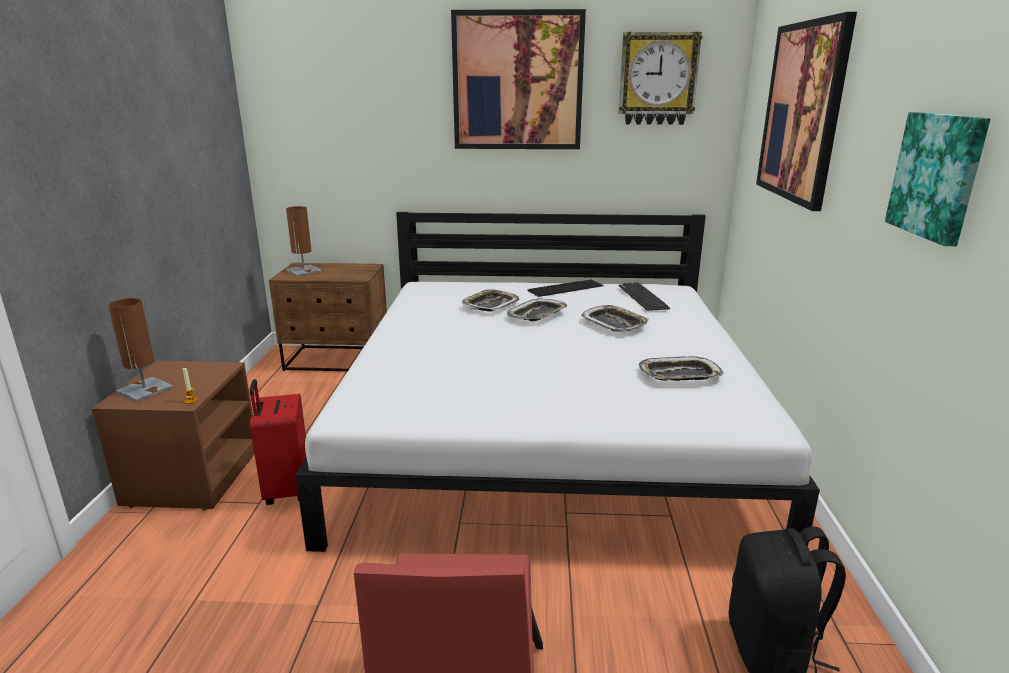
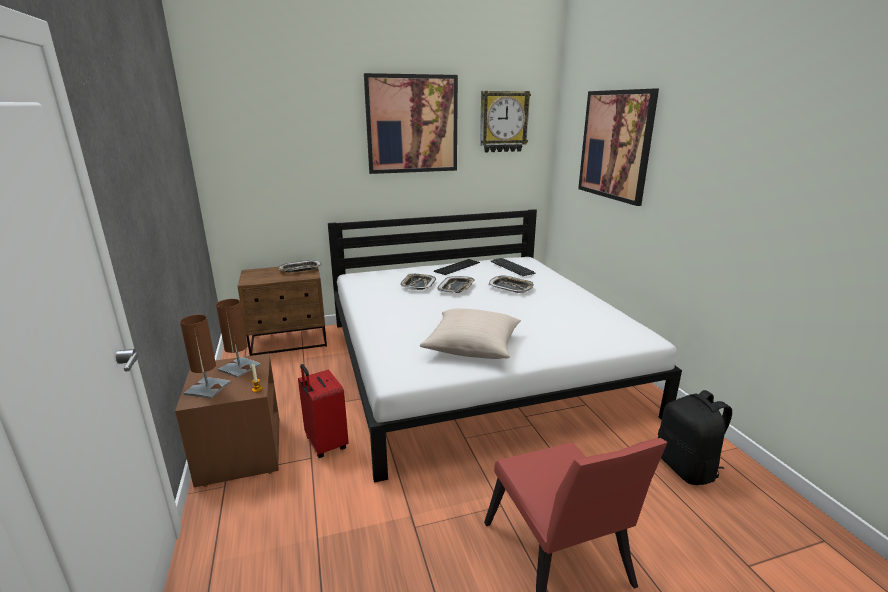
camera: 20 degrees left, 0 degrees up
(303, 271) = (259, 276): brown table lamp -> brown table lamp (239, 367)
(483, 394) = (472, 346): none -> beige pillow
(679, 375) = (576, 315): tray -> tray (300, 269)
(938, 176) = (739, 186): picture -> none

